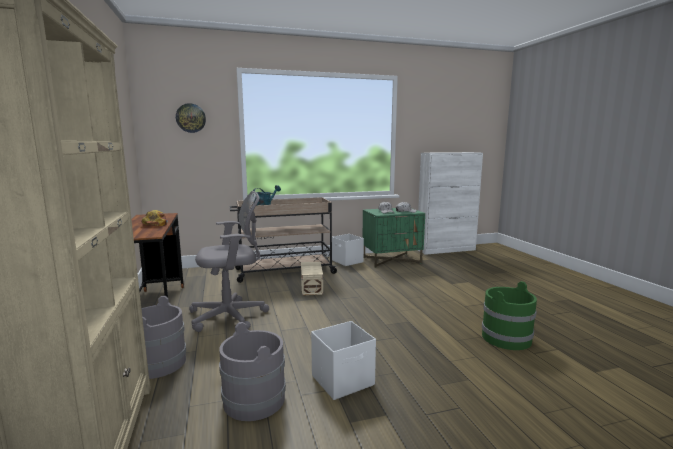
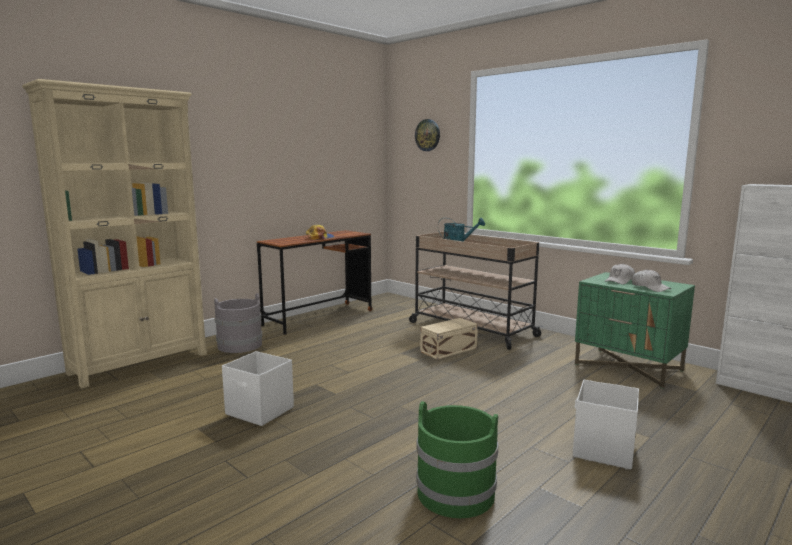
camera: 60 degrees right, 0 degrees up
(232, 316) = (337, 341): grey office chair -> none
(254, 399) = (210, 386): grey bucket -> none
(347, 261) = (565, 346): white storage box -> white storage box (603, 450)

